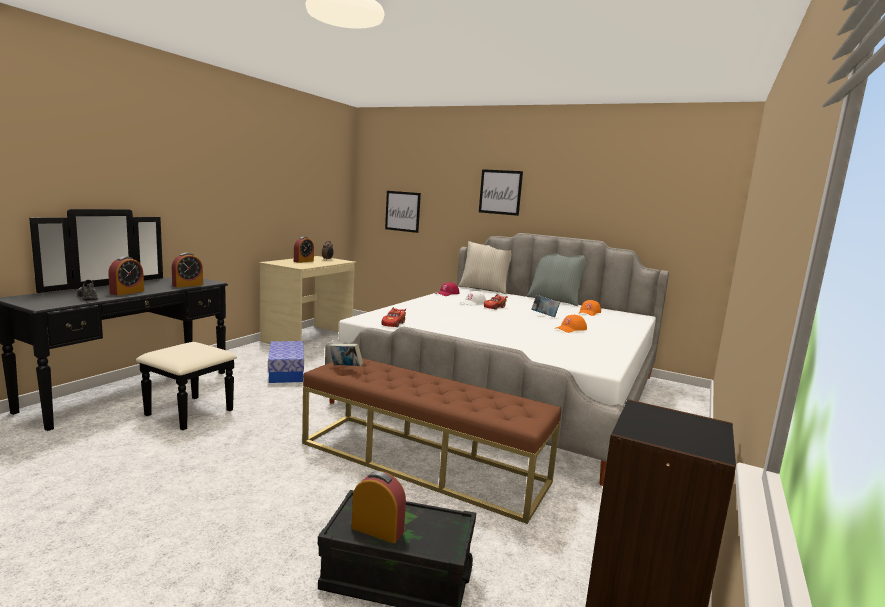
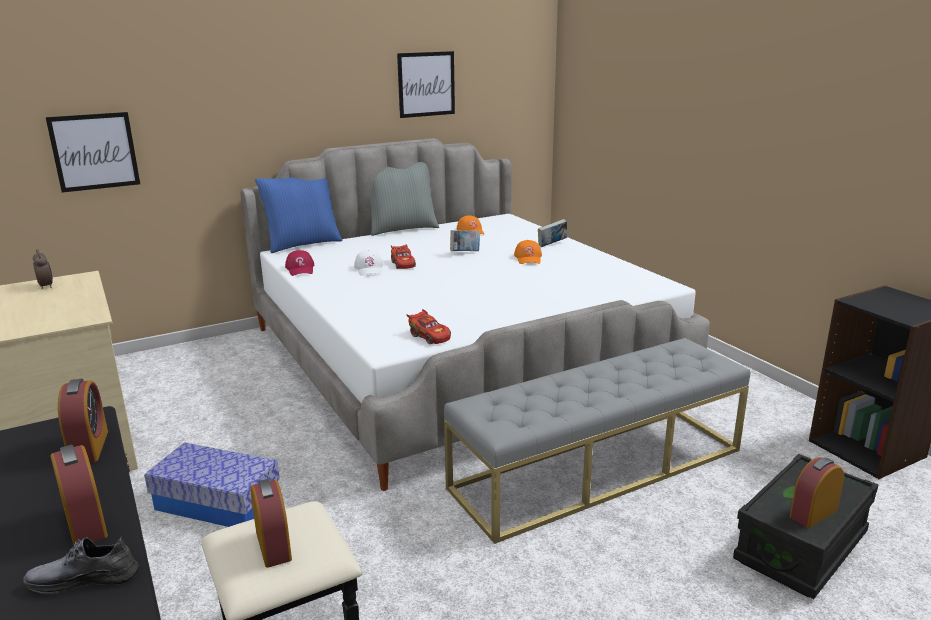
camera: 55 degrees left, 10 degrees up
(303, 261) = (34, 307): alarm clock -> alarm clock (273, 545)
(345, 367) = (506, 415): book -> book (552, 245)
(423, 462) = (598, 468): brown bench -> grey bench
(484, 289) = (302, 244): beige pillow -> blue pillow
(500, 192) = (280, 91): picture -> picture (426, 84)

